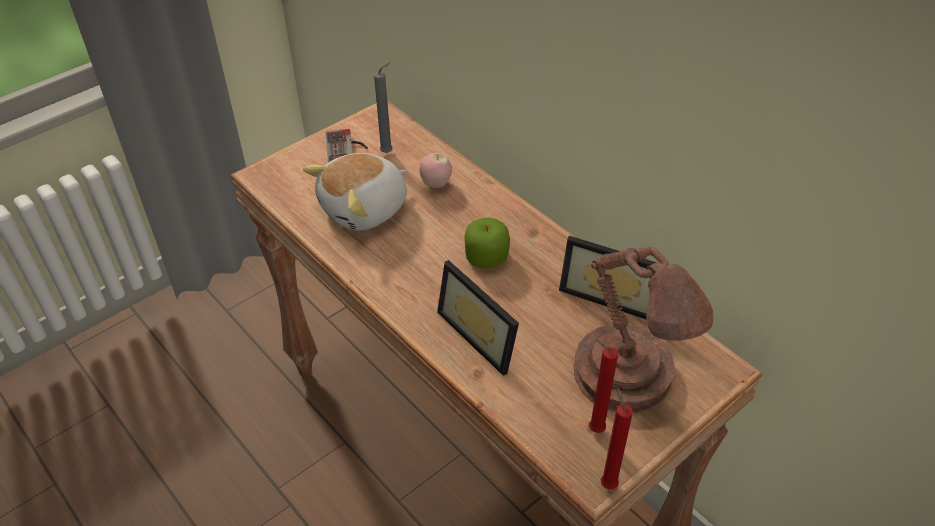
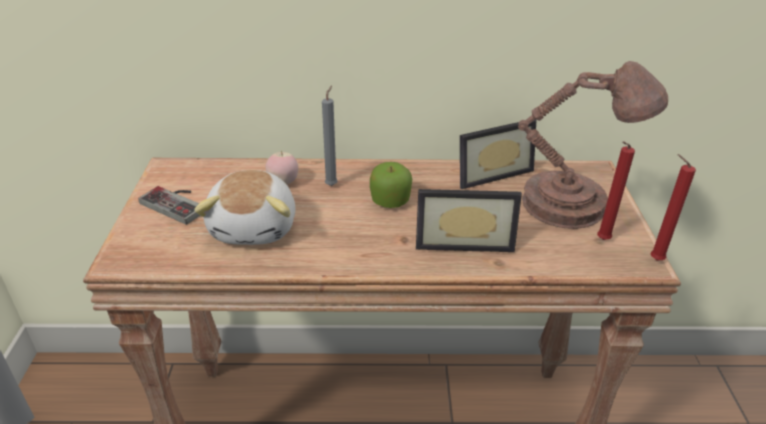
camera: 50 degrees left, 10 degrees down
(388, 152) = (213, 185): grey candle -> grey candle (332, 184)

